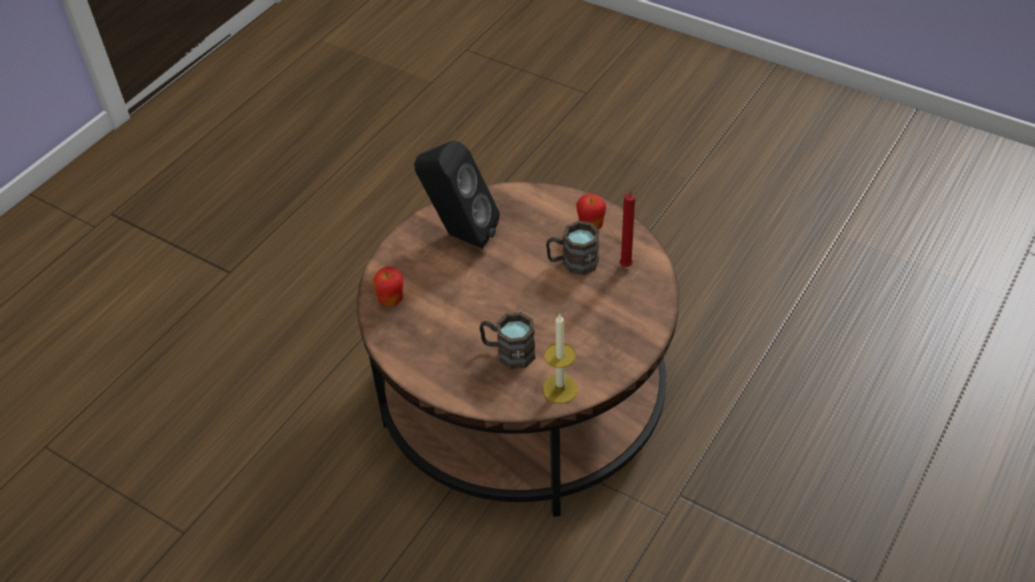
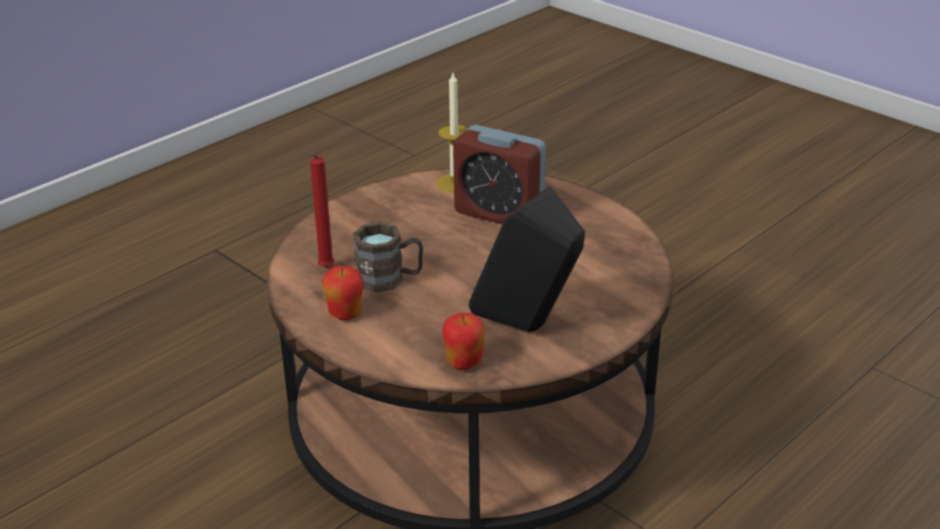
camera: 170 degrees left, 15 degrees down
(391, 300) = (629, 272): apple -> apple (464, 363)
(508, 352) = (499, 213): brown mug -> alarm clock

